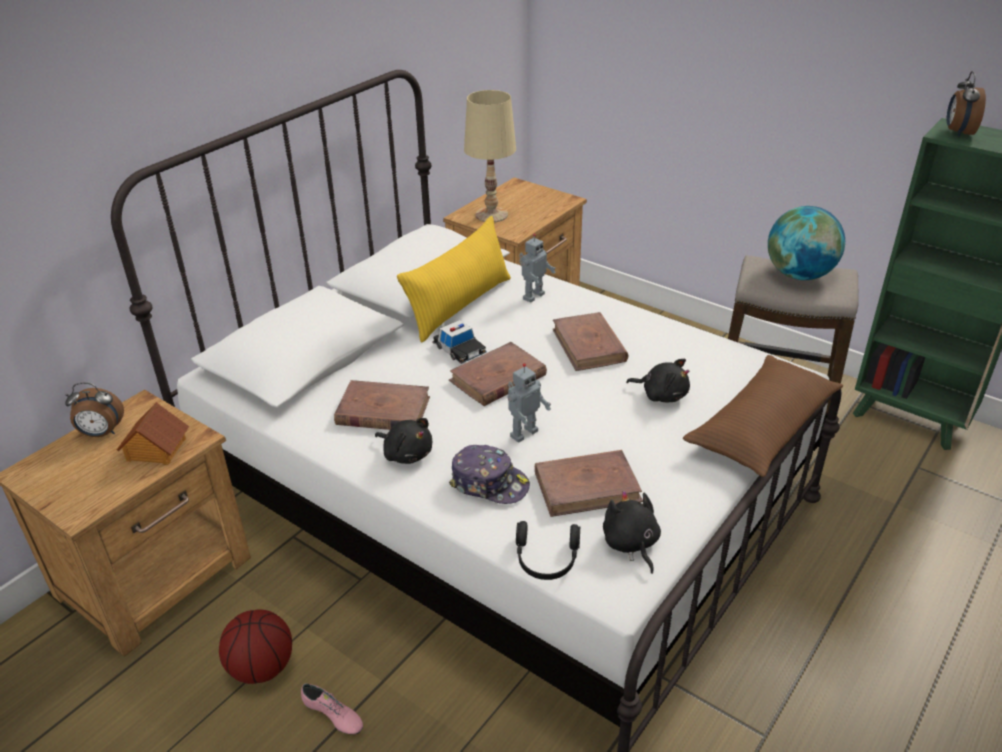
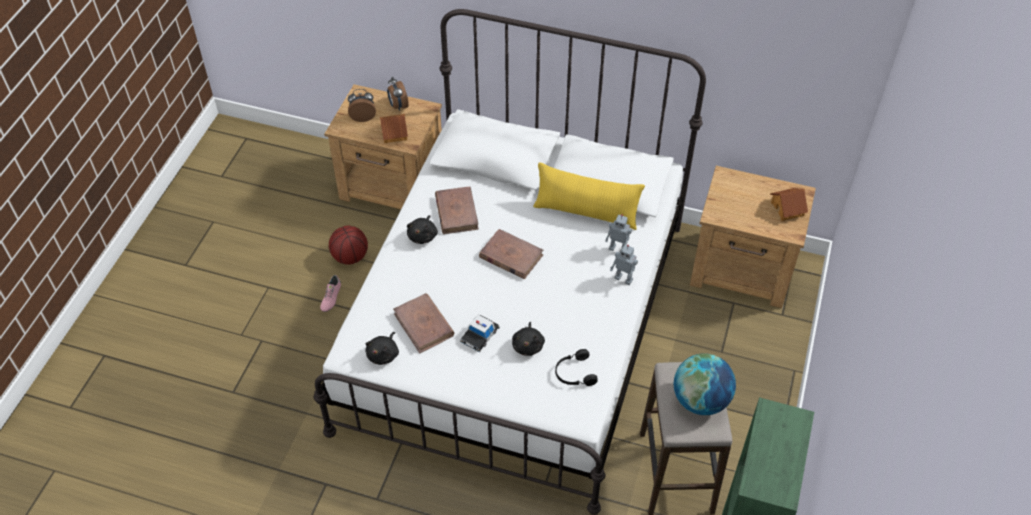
camera: 70 degrees right, 15 degrees up
(459, 349) = (534, 228): toy car -> toy car (480, 335)
(489, 483) = (411, 280): cap -> none
(491, 215) = (736, 192): beige table lamp -> none
(523, 433) = (461, 283): toy robot -> toy robot (624, 278)
(532, 195) = (788, 208): none -> toy house
(546, 559) = (361, 320): black headphones -> black headphones (574, 373)
(589, 345) = (569, 294): brown book -> none
(631, 544) = (384, 354): black plush toy -> black plush toy turned 150 degrees clockwise
(762, 427) = (514, 405): brown pillow -> none
(958, 132) = (780, 422): alarm clock -> alarm clock (363, 117)

